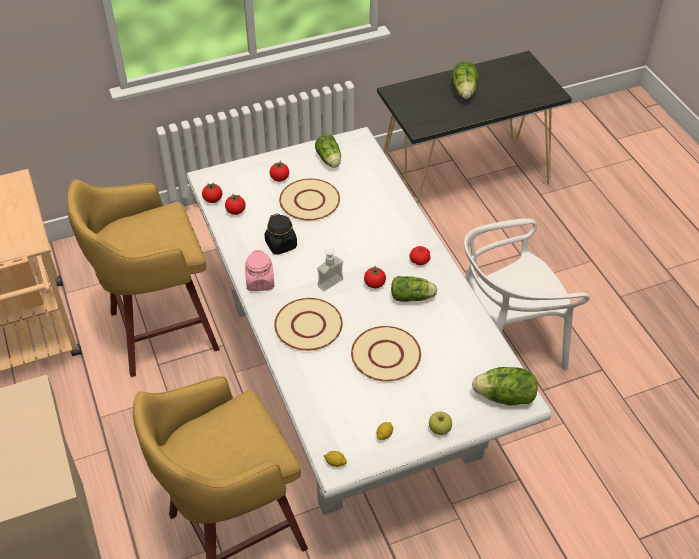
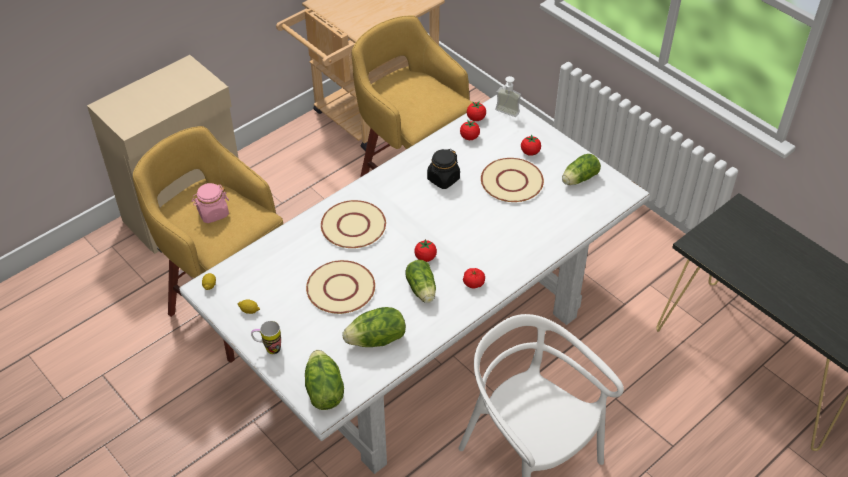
camera: 70 degrees right, 0 degrees up
(260, 282) = (390, 179): pink jar -> pink jar (213, 213)
(334, 286) = (409, 229): soap dispenser -> soap dispenser (505, 114)
(439, 429) = (268, 348): apple -> mug
(464, 91) = (791, 267): lettuce -> lettuce (377, 340)

